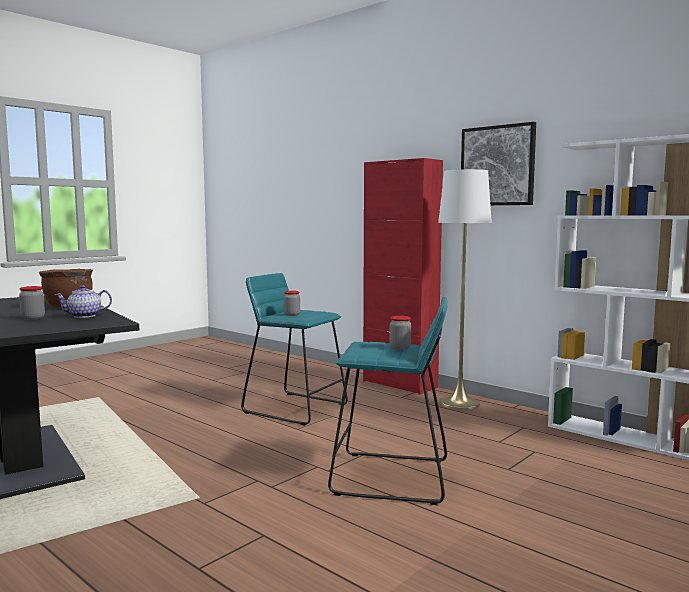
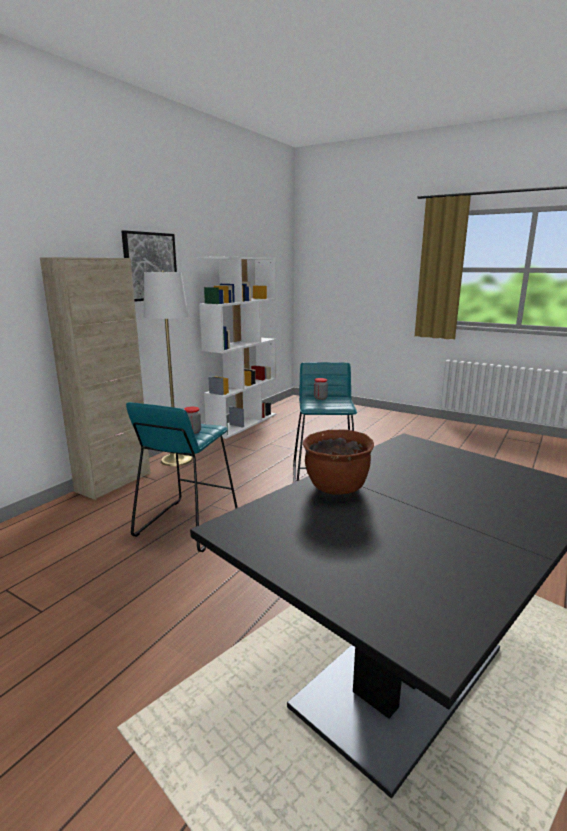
camera: 100 degrees left, 10 degrees up
(33, 318) = (428, 480): jar -> none
(84, 316) = (393, 460): teapot -> none
(399, 384) = (114, 482): red cabinet -> beige cabinet

